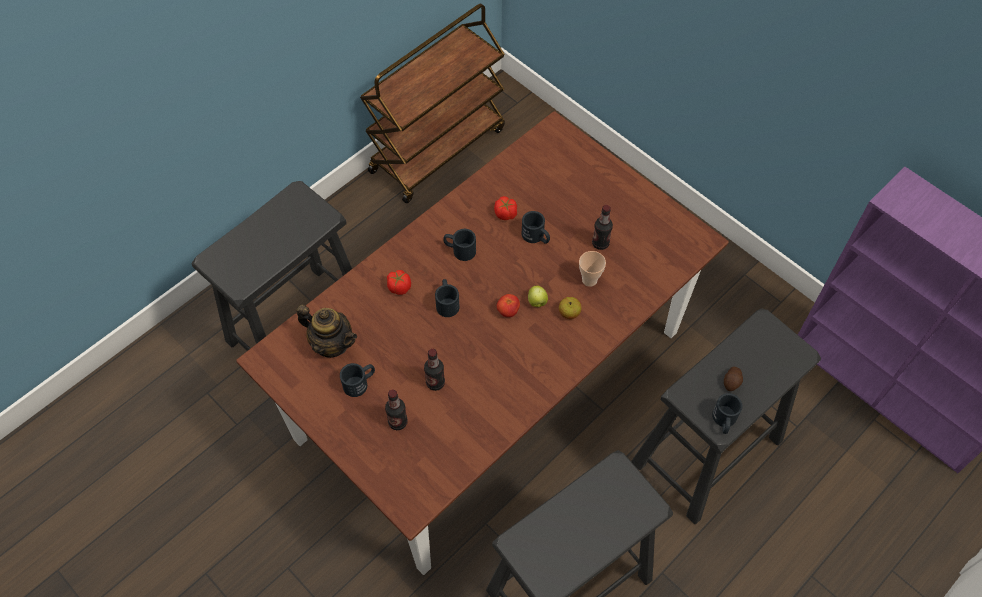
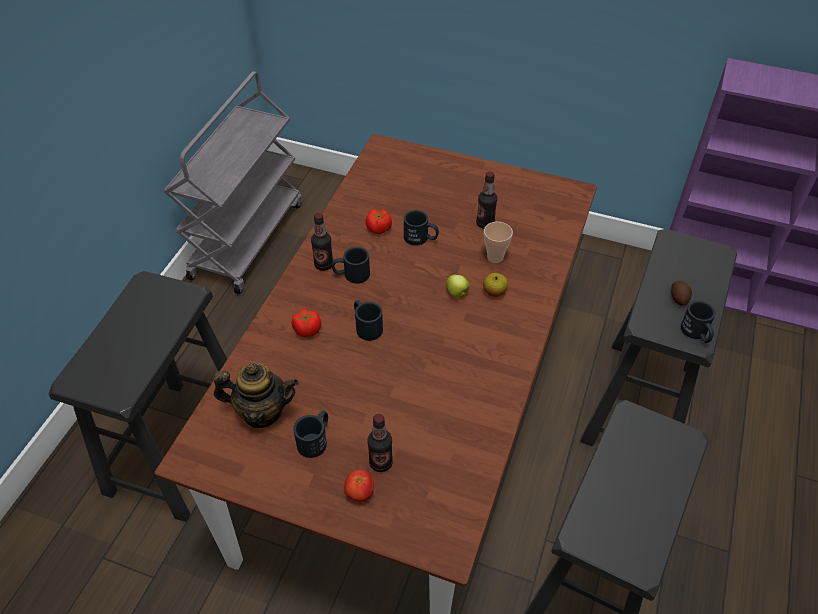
camera: 25 degrees left, 10 degrees down
(435, 383) = (399, 407): bottle -> bottle (324, 265)
(437, 149) = (247, 239): brown cart -> grey cart
(508, 311) = (433, 312): tomato -> tomato (359, 493)

